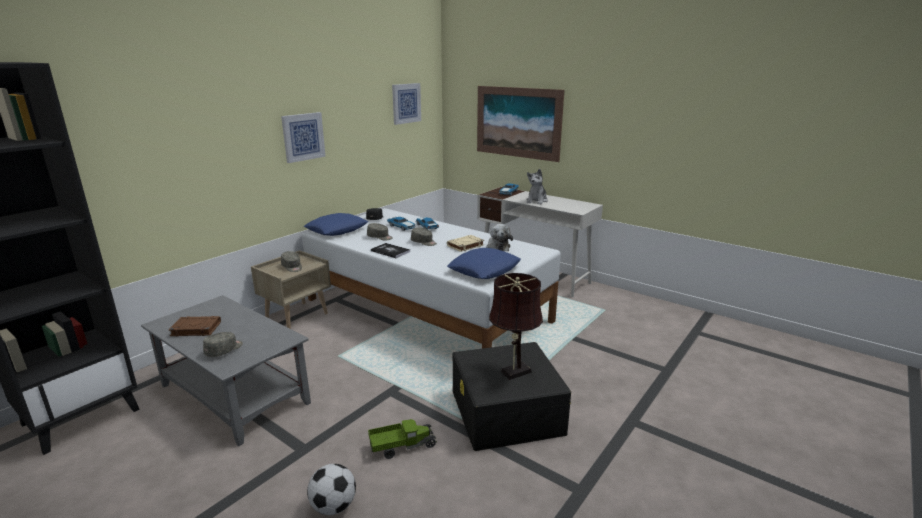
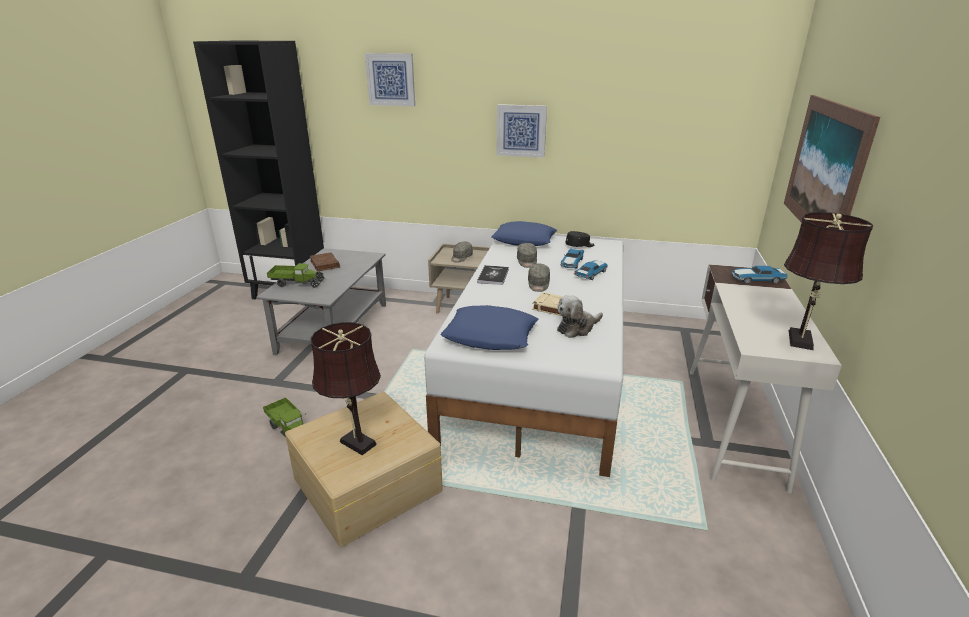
camera: 65 degrees right, 5 degrees up
(224, 350) = (297, 283): grey cap -> toy truck
(333, 506) = (211, 420): football -> none
(406, 103) = (699, 110): picture -> picture (391, 79)
(506, 413) = (366, 484): black storage box -> beige storage box
(537, 201) = (752, 306): plush toy -> none
(579, 204) = (800, 342): none -> brown table lamp

